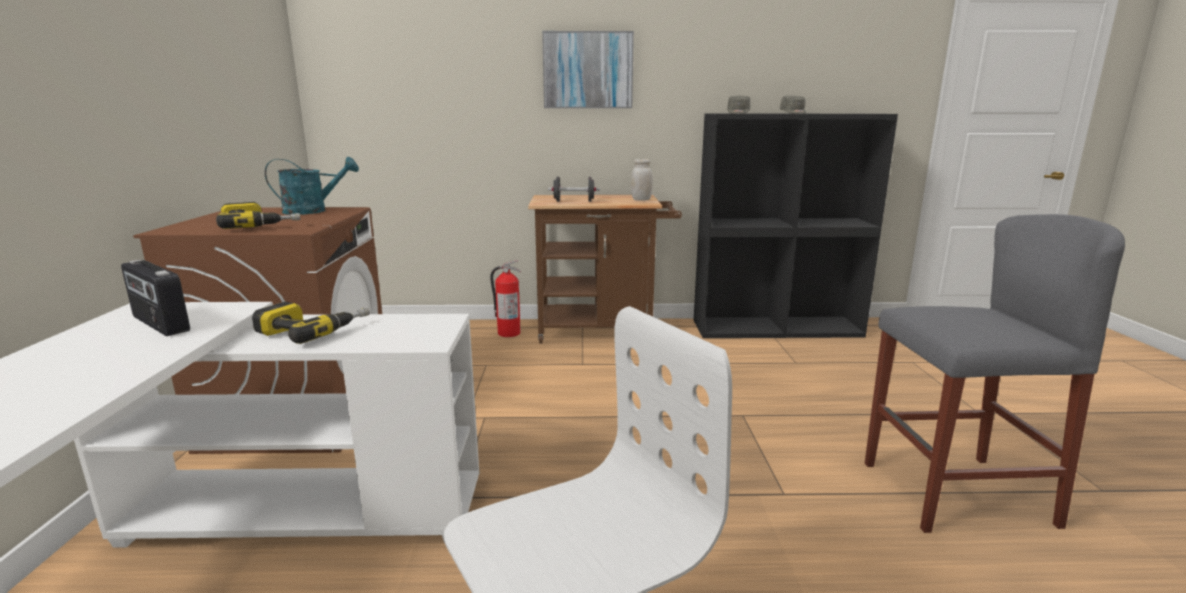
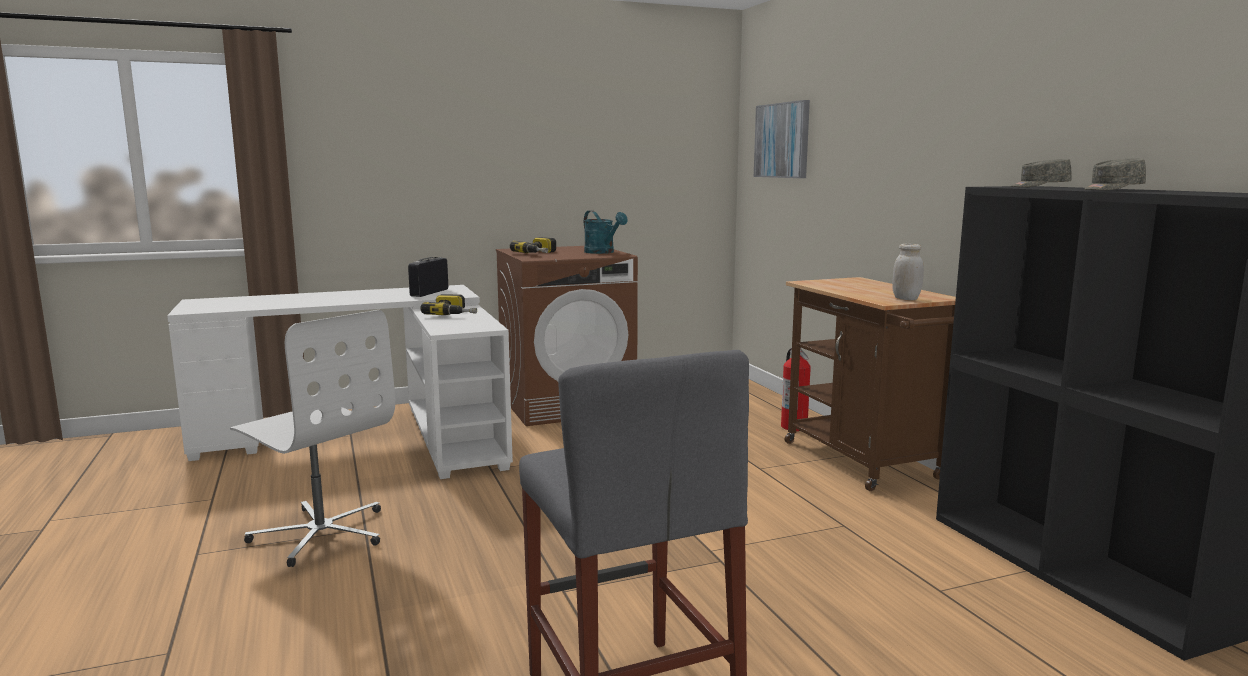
camera: 70 degrees right, 5 degrees down
(574, 201) = (840, 286): black dumbbell -> none
(588, 70) = (920, 127): picture -> picture (782, 140)

